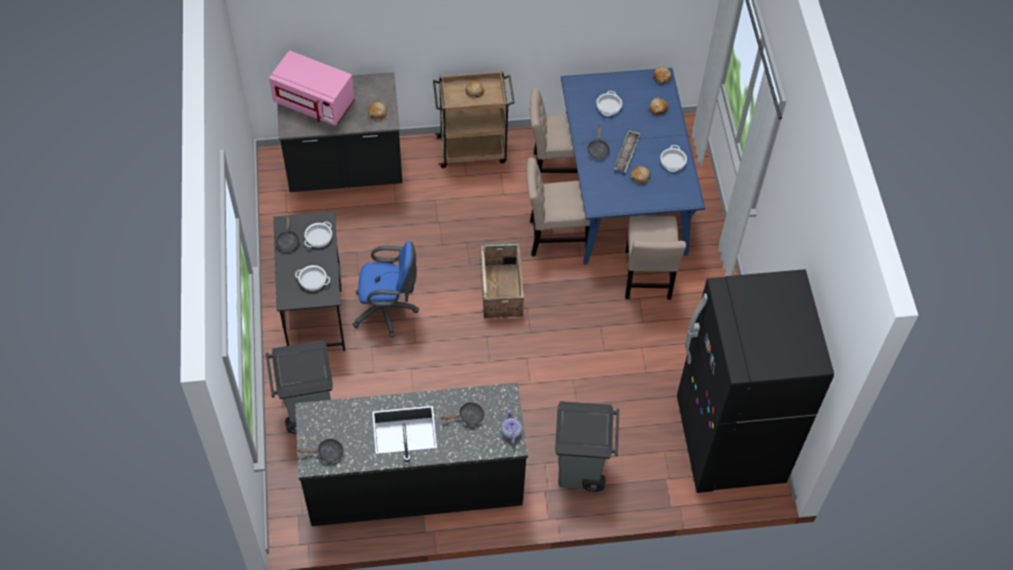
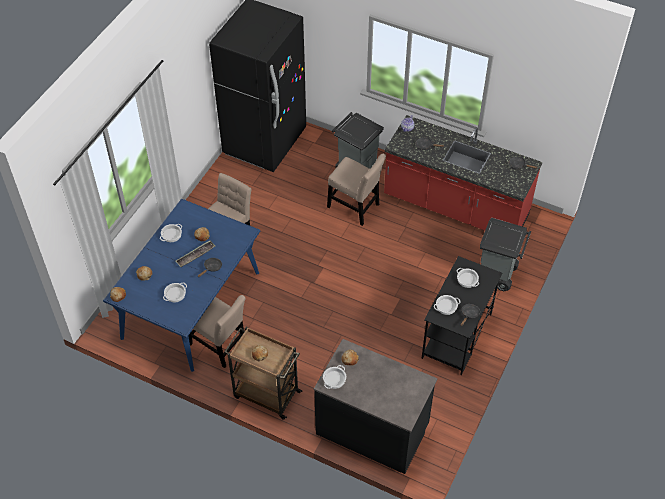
camera: 145 degrees left, 5 degrees down
(315, 102) = (392, 394): pink microwave -> none
(379, 88) = (334, 379): none -> cooking pot
(388, 310) = (408, 309): blue office chair -> none
(414, 481) = (455, 207): black counter -> red counter
(501, 289) = (324, 284): crate -> none
(555, 237) = (262, 299): beige chair -> beige chair (355, 207)

